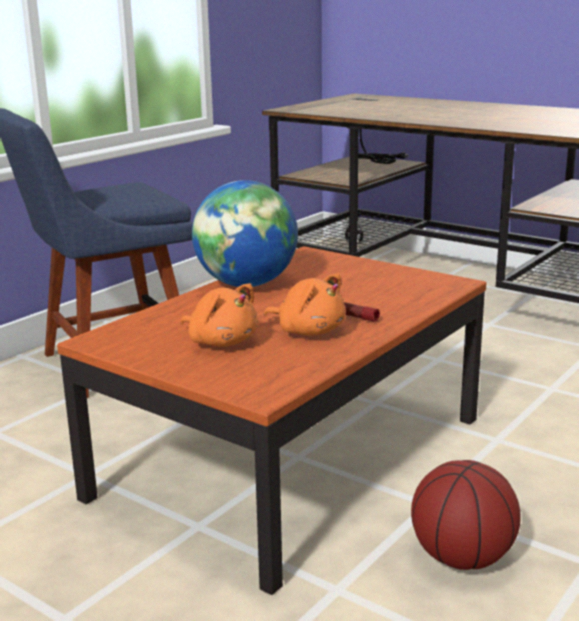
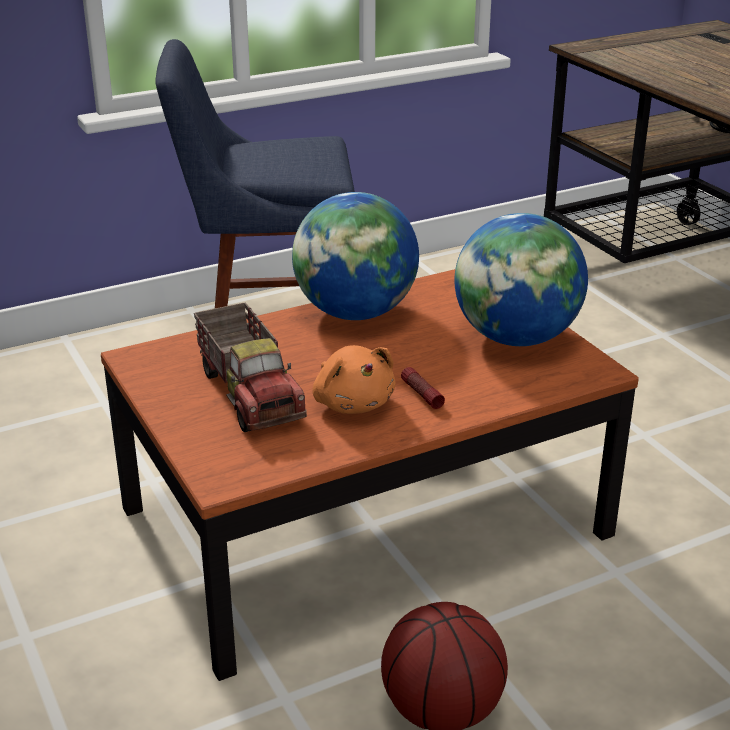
camera: 25 degrees right, 10 degrees up
(221, 341) = (251, 393): orange plush toy -> toy truck
(381, 277) = (516, 338): none -> globe

